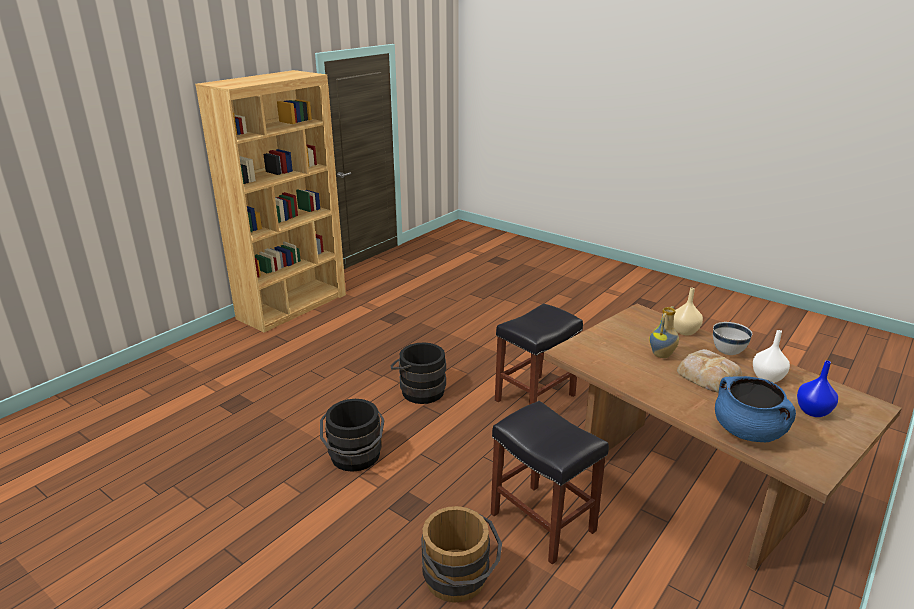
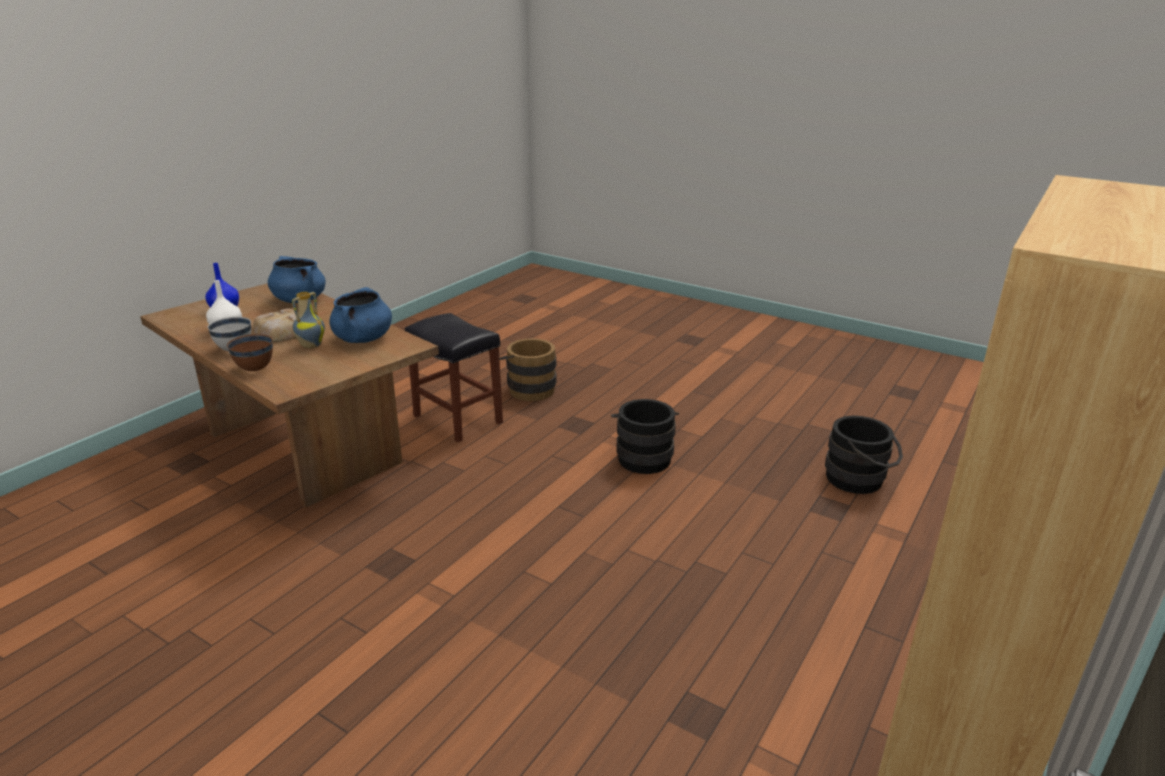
camera: 175 degrees right, 0 degrees up
(419, 390) = (594, 538): black bucket -> black bucket (859, 480)
(535, 397) = (427, 535): black stool -> none
(619, 362) = (363, 339): none -> blue cooking pot
(685, 331) = (255, 369): beige vase -> brown bowl

